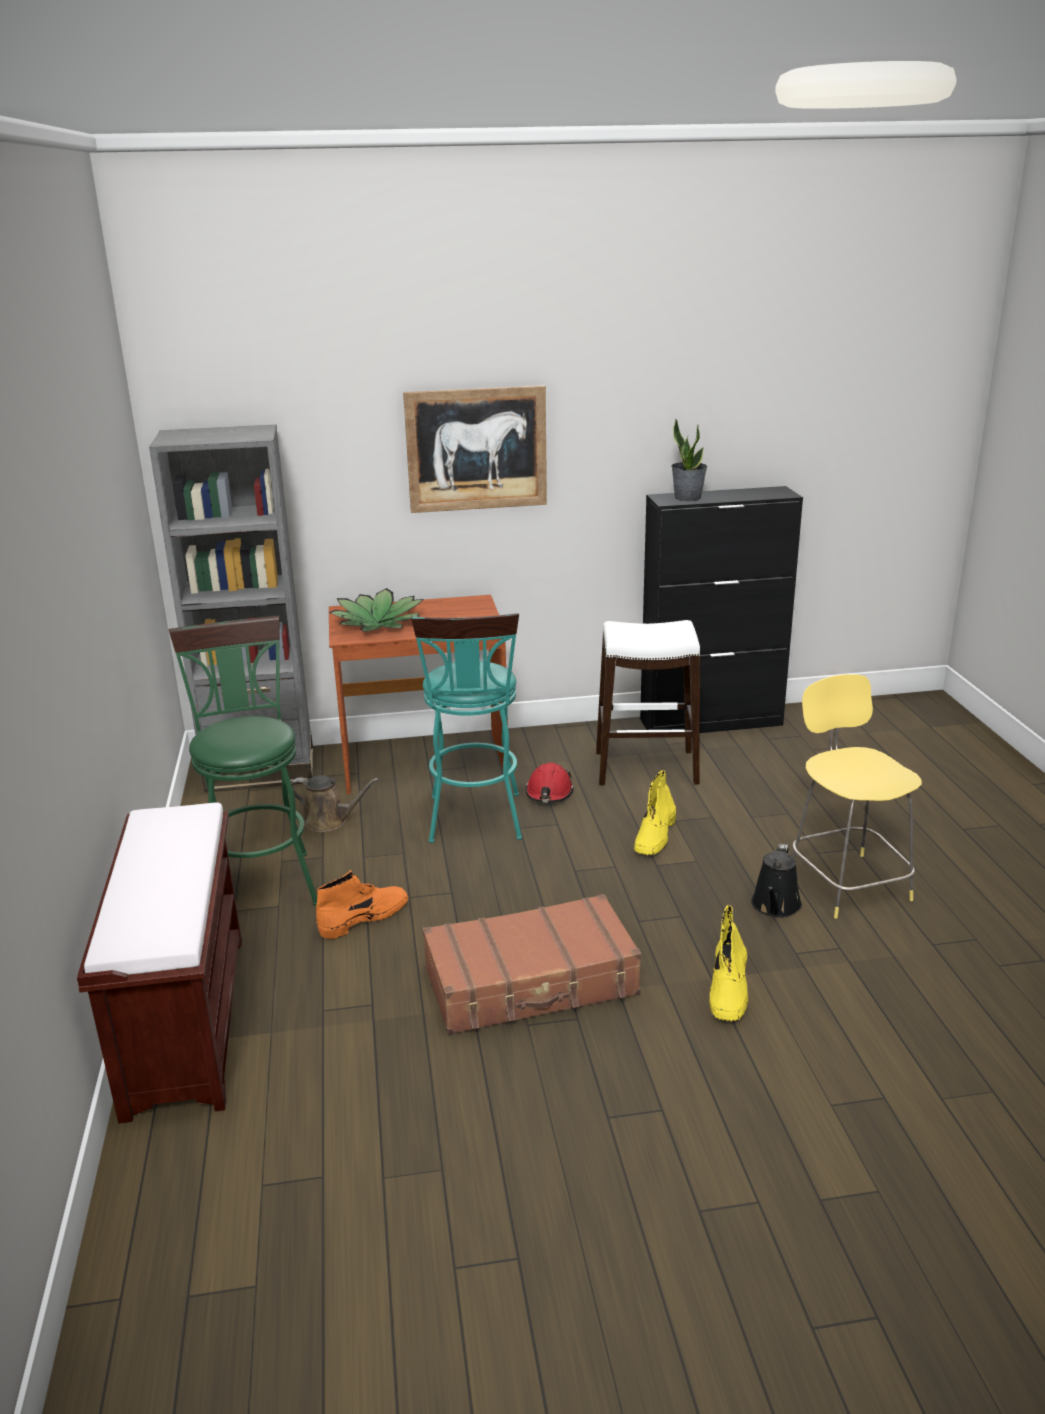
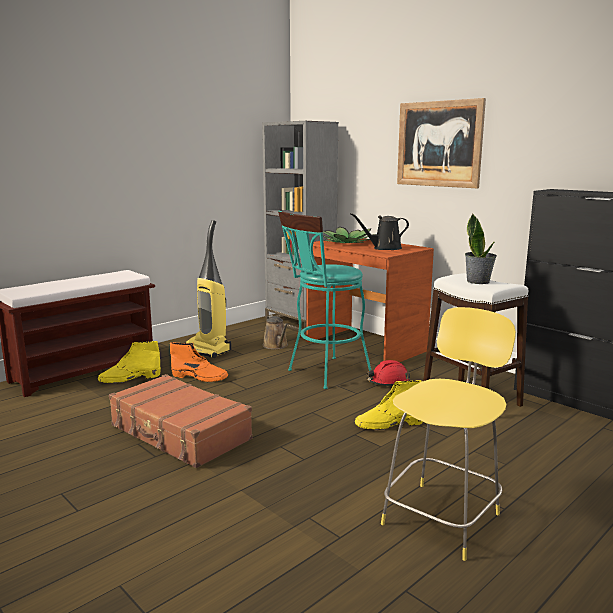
camera: 55 degrees right, 10 degrees down
(261, 880) = (207, 350): green stool -> vacuum cleaner
(687, 498) = (572, 191): potted plant -> potted plant (478, 281)
(729, 990) = (231, 500): yellow boot -> yellow boot (129, 379)
(775, 906) = (362, 492): black watering can -> black watering can (384, 248)

